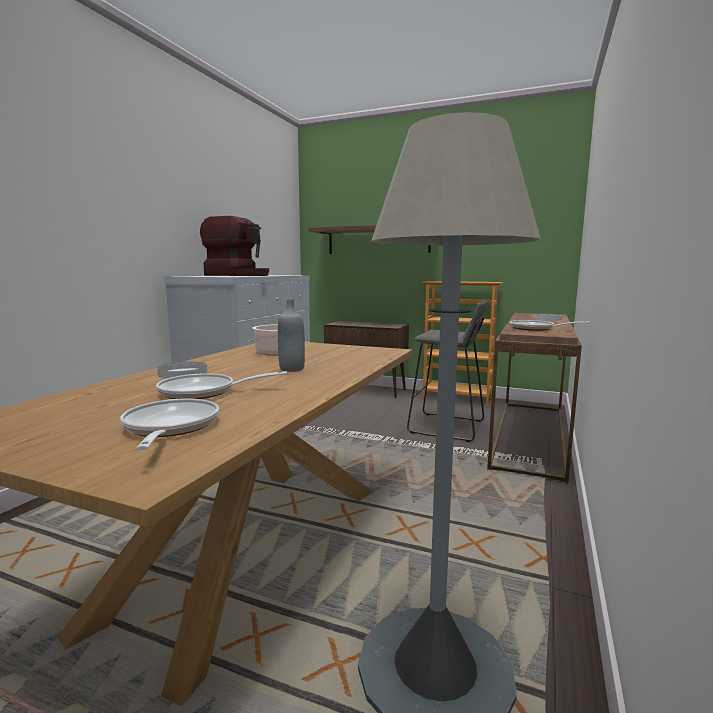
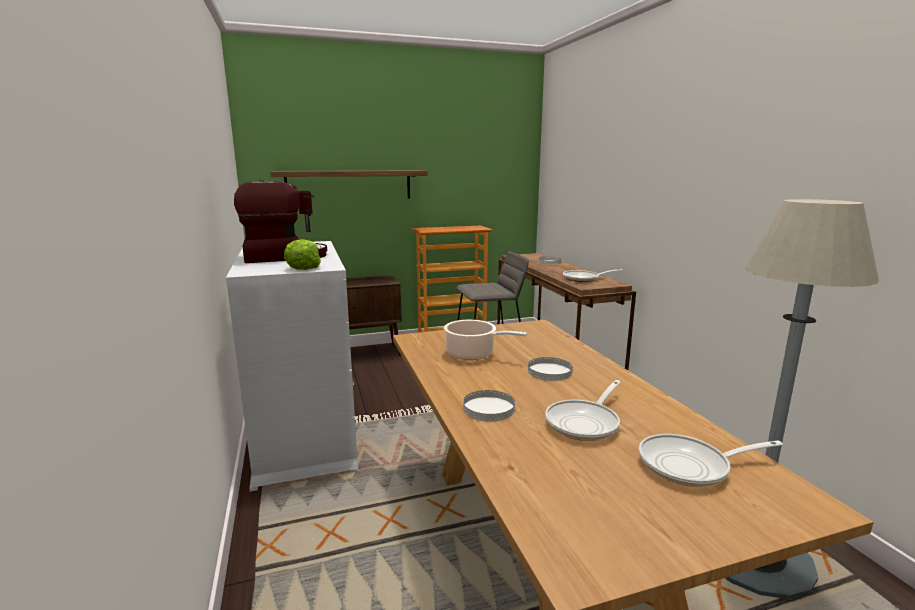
camera: 40 degrees left, 5 degrees up
(169, 428) = (690, 466): frying pan -> frying pan turned 45 degrees counterclockwise
(217, 276) = (303, 267): none -> lettuce
(292, 369) = (549, 371): grey bottle -> white plate

